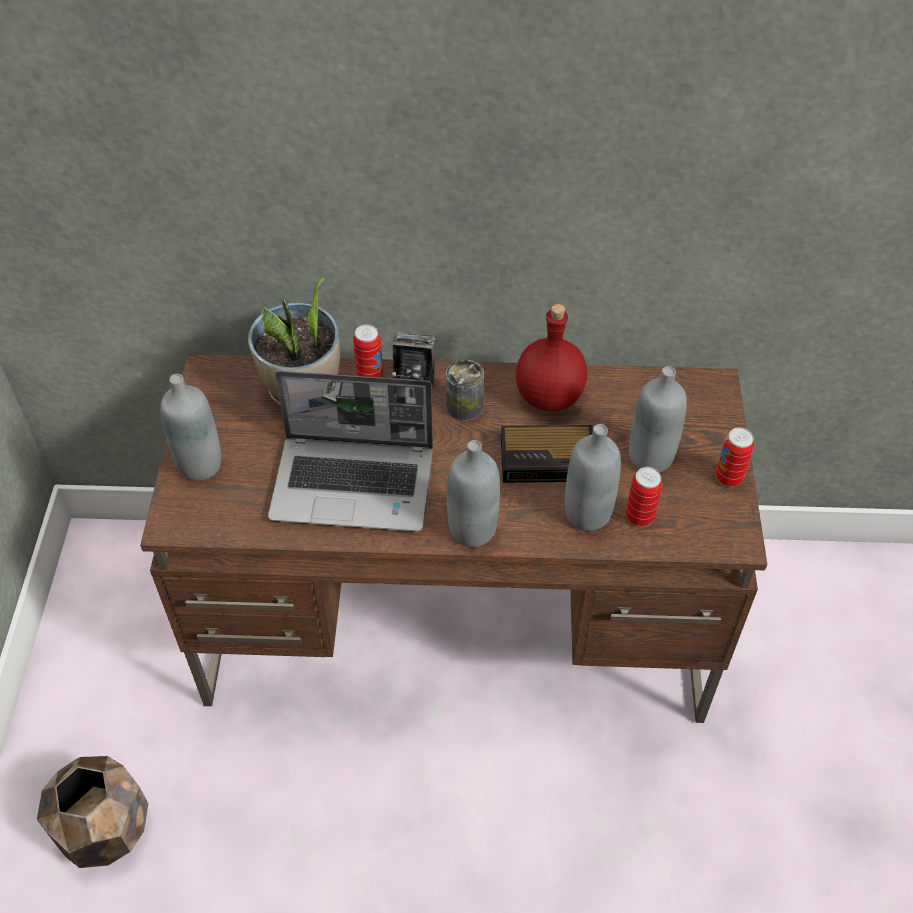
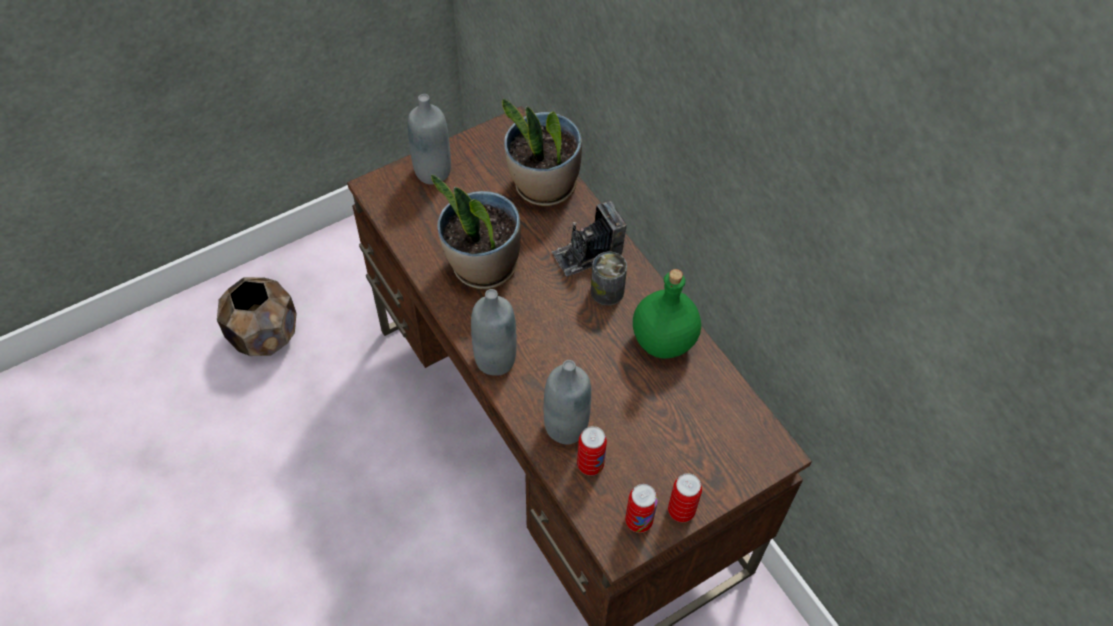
camera: 55 degrees right, 5 degrees up
(355, 484) = (482, 266): laptop -> potted plant
(369, 374) = (589, 217): can -> can (638, 521)
(549, 459) = (600, 374): alarm clock -> none
(550, 397) = (663, 341): red bottle -> green bottle
(650, 457) = (657, 443): grey bottle -> none

